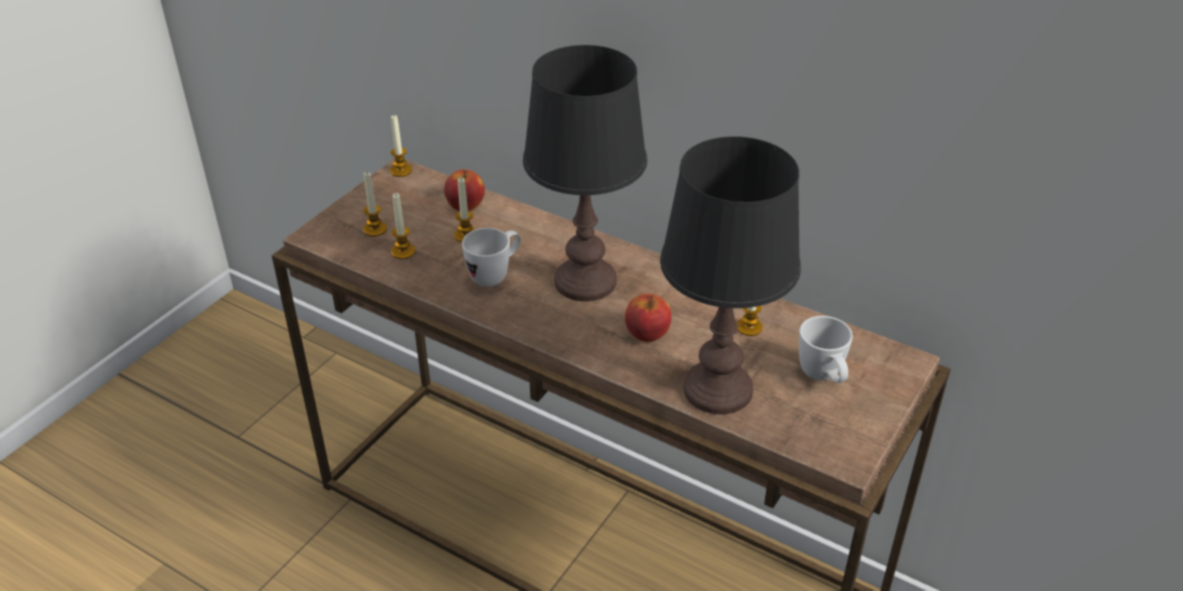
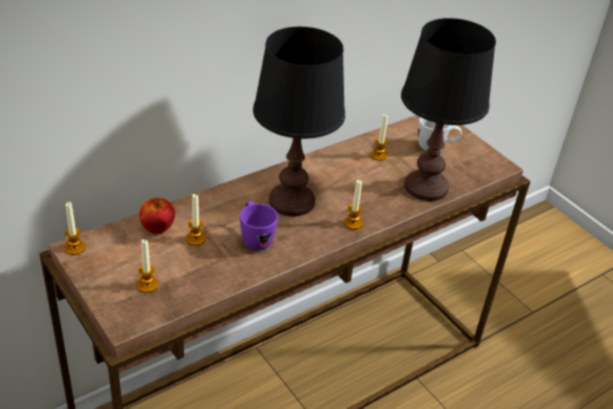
camera: 70 degrees left, 0 degrees up
(403, 252) = (190, 277): candle -> candle (353, 223)
(495, 275) = (255, 239): white mug -> purple mug
(647, 334) = (361, 195): apple -> none

